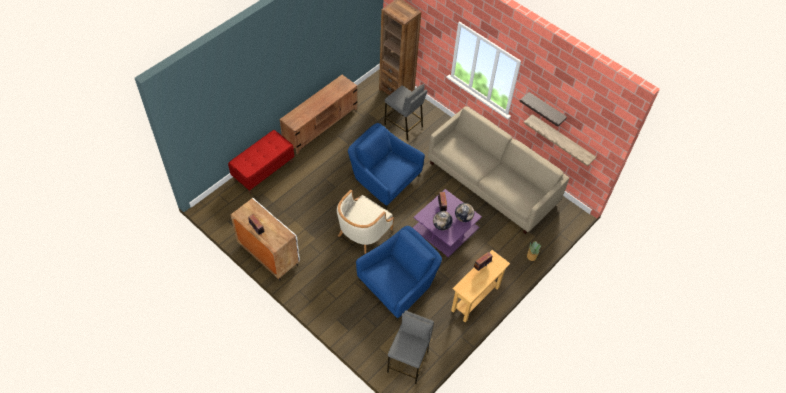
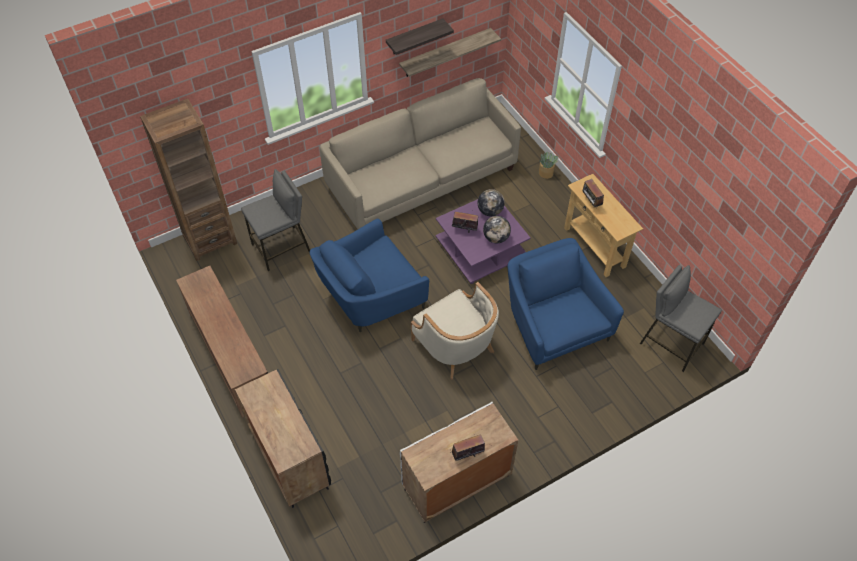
camera: 70 degrees left, 0 degrees up
(263, 170) = (289, 458): red bench -> black cabinet

